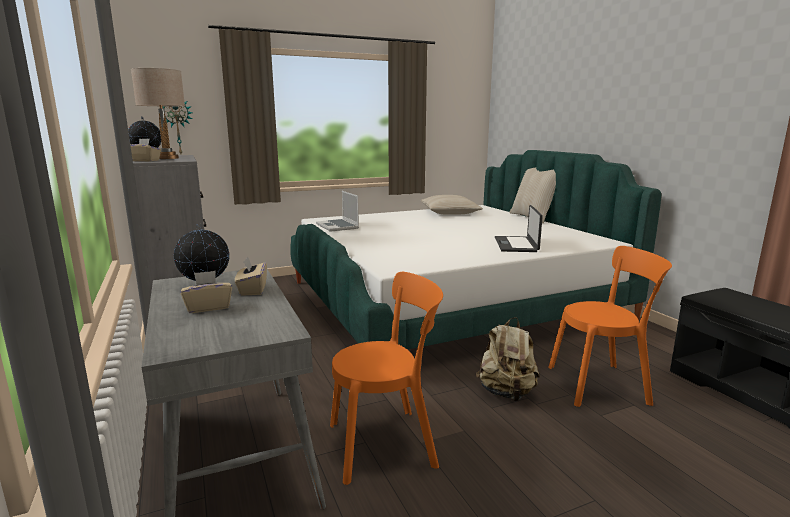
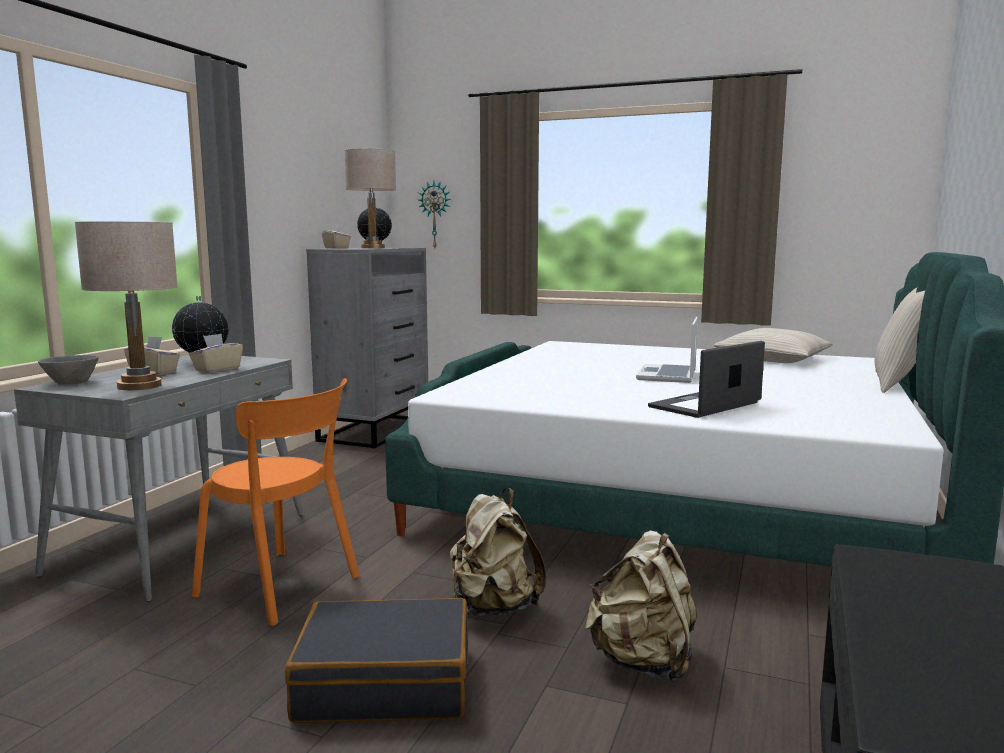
camera: 45 degrees right, 5 degrees down
(177, 339) = (72, 382): none -> grey bowl
(261, 322) = (139, 386): none -> beige table lamp
(338, 226) = (556, 352): laptop -> laptop (668, 375)
(554, 457) = (385, 682): none -> black suitcase
(602, 384) = (643, 662): orange chair -> beige backpack

